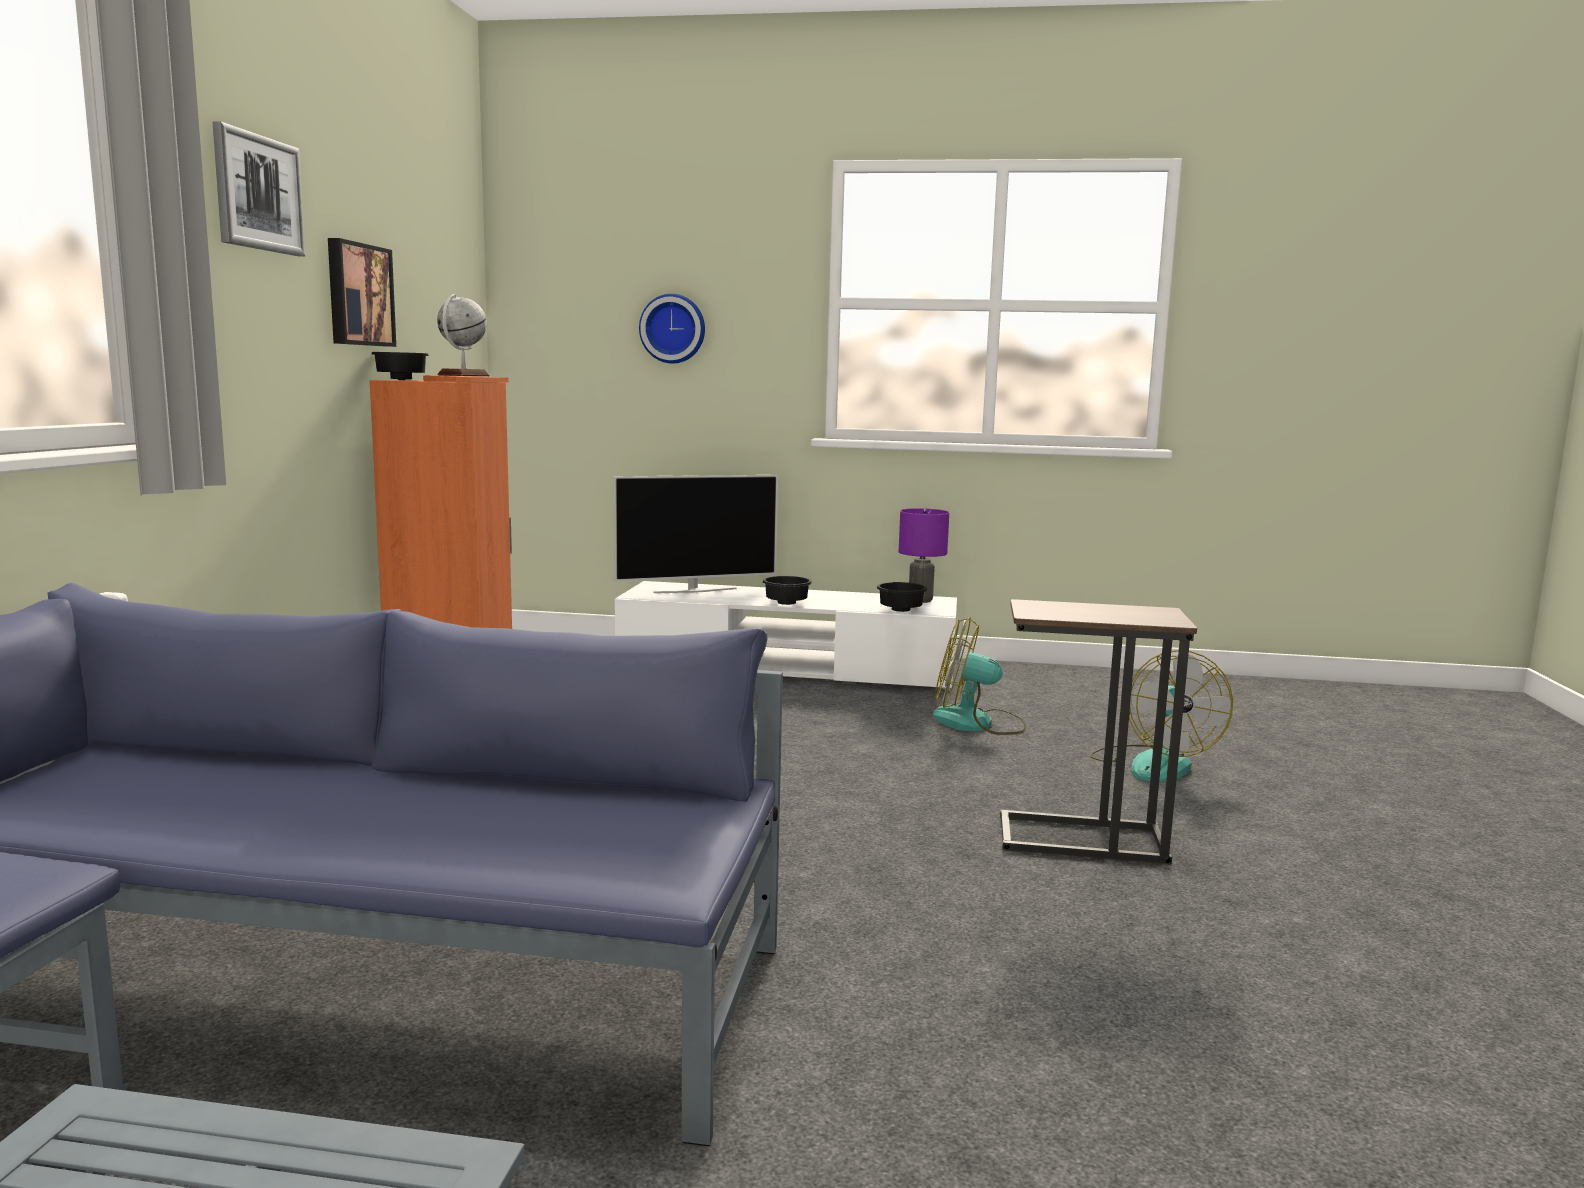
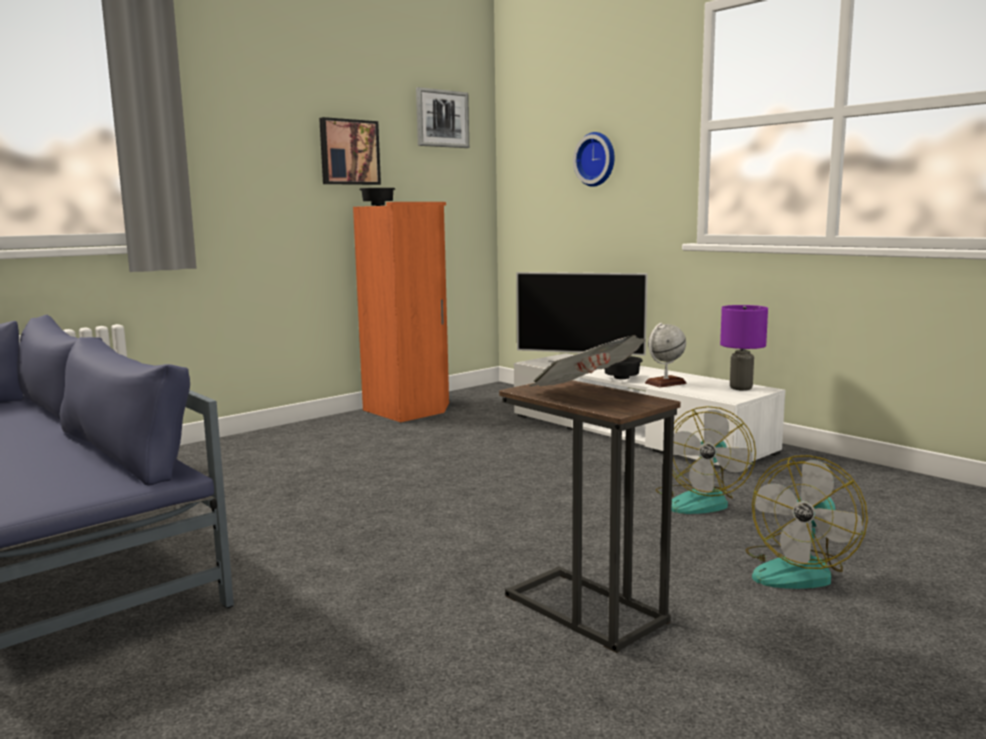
camera: 40 degrees right, 0 degrees up
(257, 193) = (254, 95): picture -> picture (442, 118)
(463, 375) = (416, 201): globe -> globe (665, 383)
(902, 610) = (702, 394): black bowl -> none
(977, 723) = (701, 500): fan -> fan turned 120 degrees counterclockwise
(1096, 611) = (585, 394): none -> newspaper

